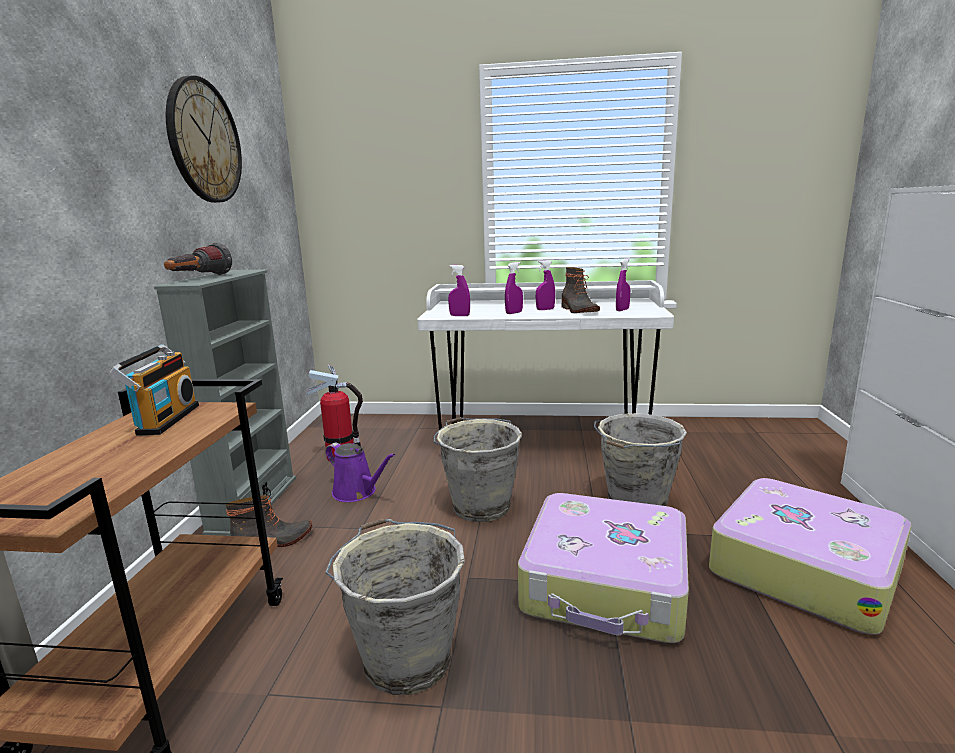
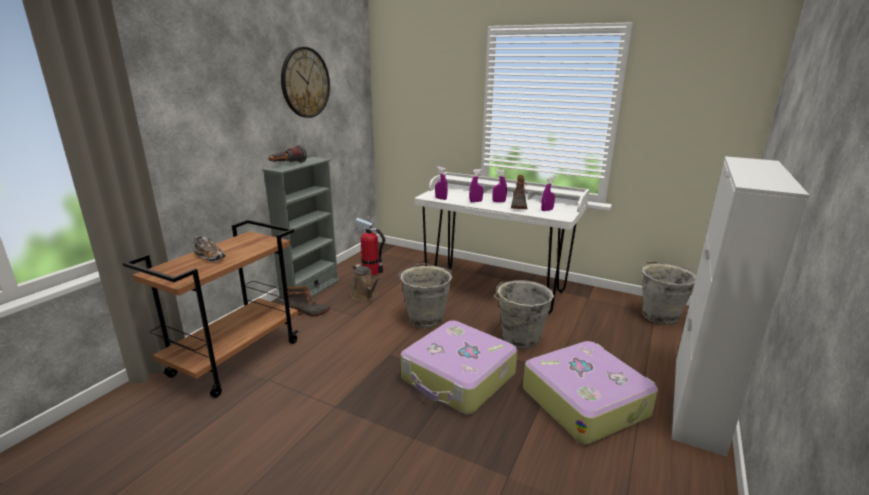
camera: 20 degrees right, 5 degrees up
(99, 456) = (210, 257): none -> shoe
(165, 419) = (246, 242): radio -> none
(357, 492) = (365, 295): purple watering can -> brown watering can
(406, 657) = (334, 382): grey bucket -> grey bucket (659, 315)

